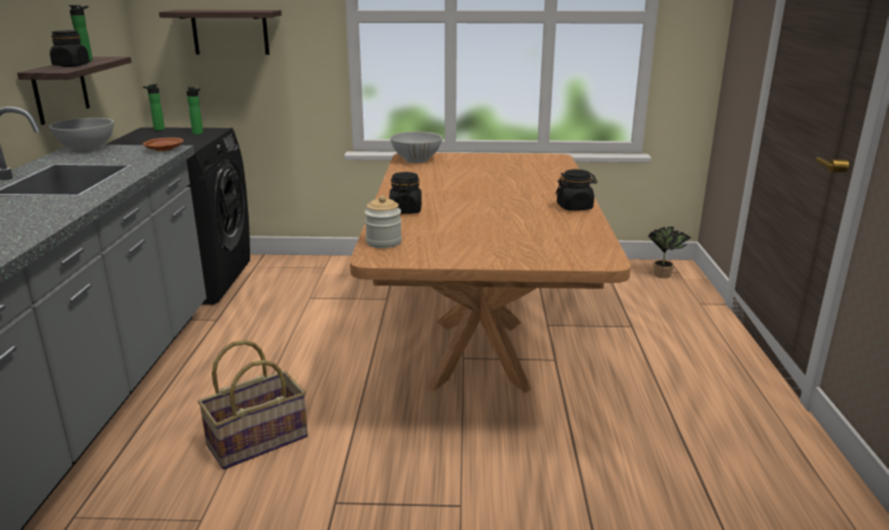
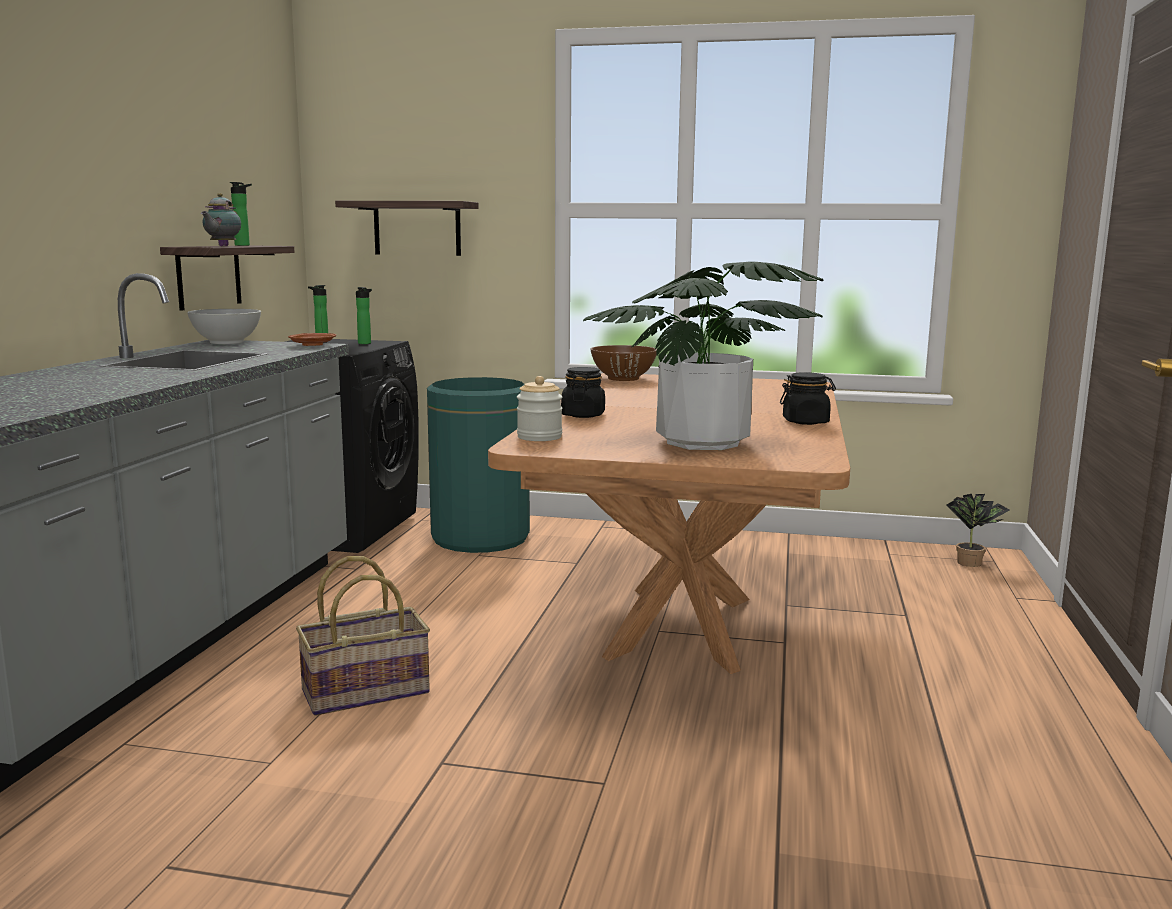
camera: 10 degrees right, 10 degrees down
(71, 66) = (222, 246): black jar -> teapot
(306, 281) = (480, 538): none -> green trash can
(416, 160) = (623, 378): white bowl -> brown bowl
(510, 239) = (701, 442): none -> potted plant

